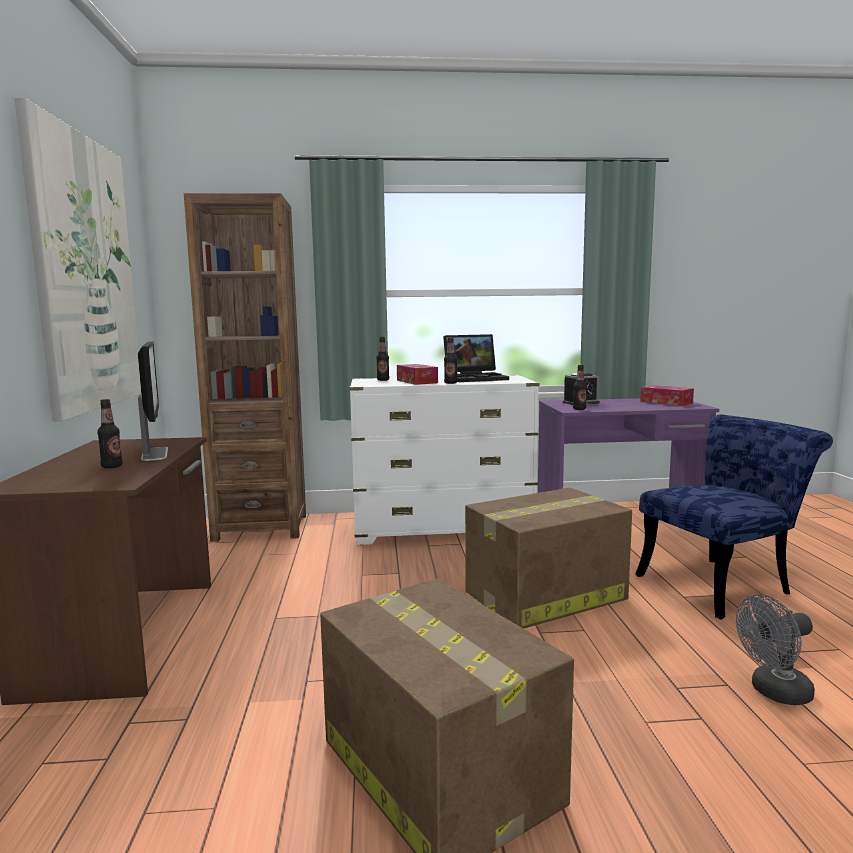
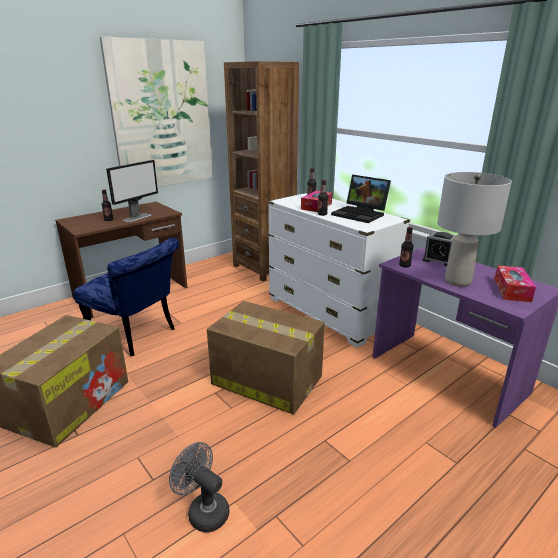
camera: 55 degrees right, 15 degrees up
(634, 406) = (457, 281): none -> grey table lamp
(723, 584) = (372, 457): blue chair -> blue chair (137, 336)

